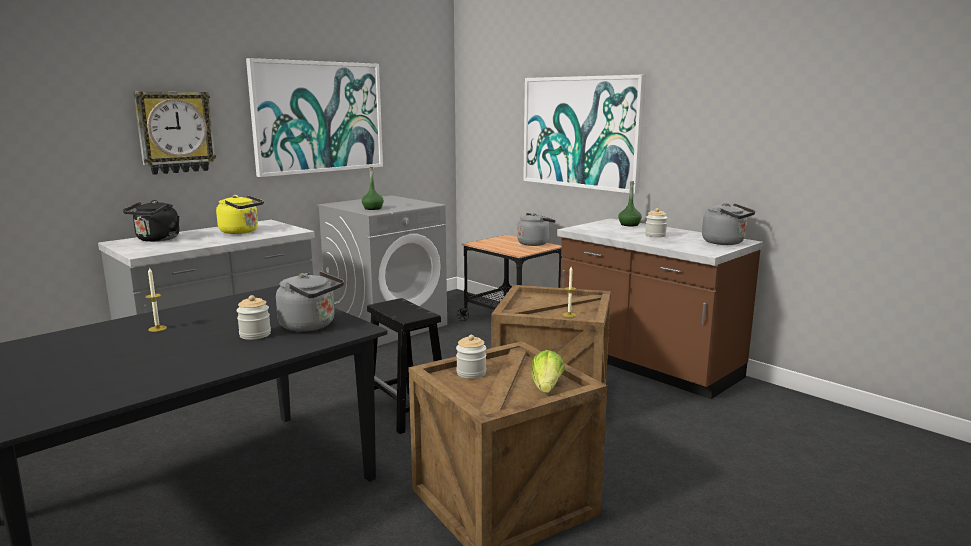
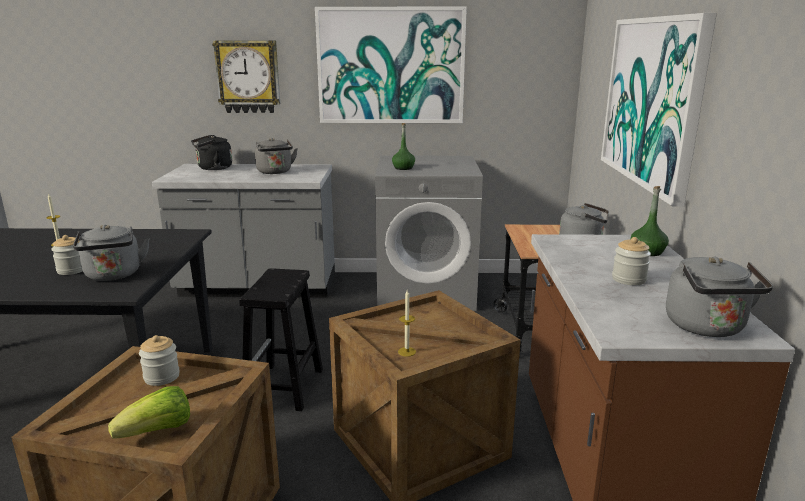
camera: 45 degrees right, 5 degrees up
(241, 232) = (275, 172): yellow kettle -> grey kettle

